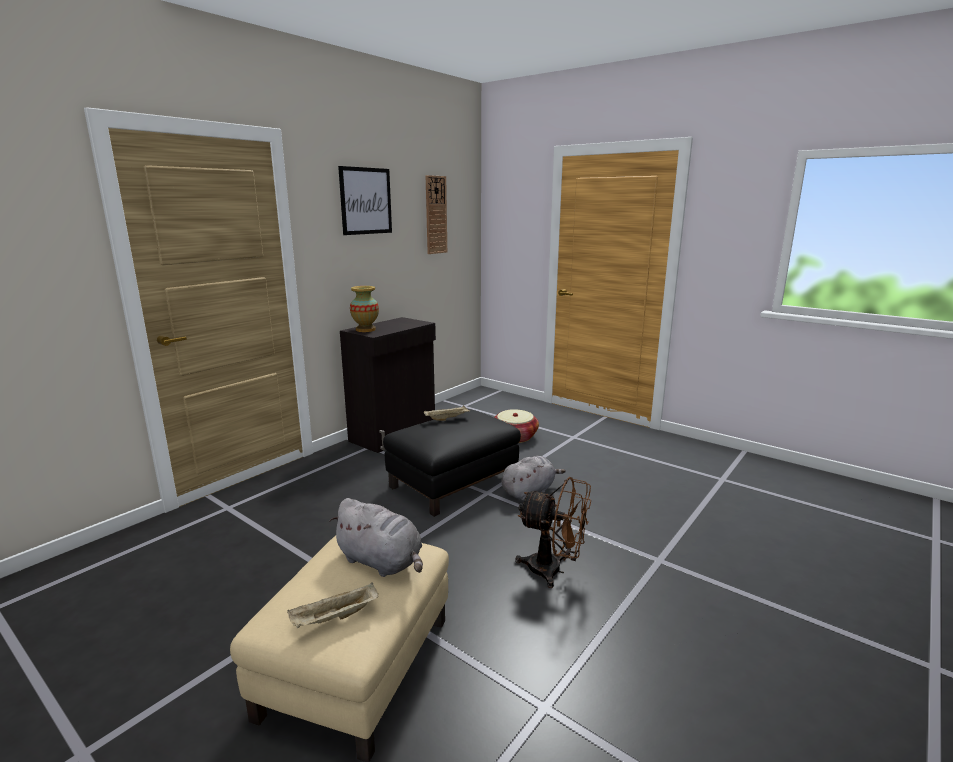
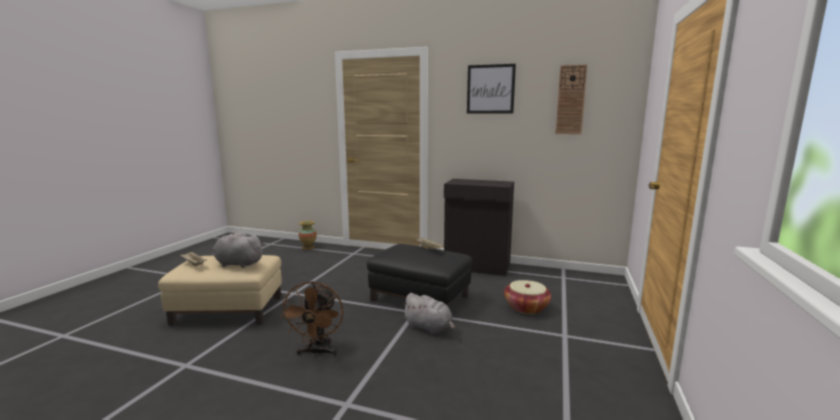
camera: 70 degrees right, 5 degrees down
(365, 330) = (461, 180): vase -> vase (308, 247)
(382, 562) = (237, 264): grey plush toy -> grey plush toy turned 90 degrees clockwise

